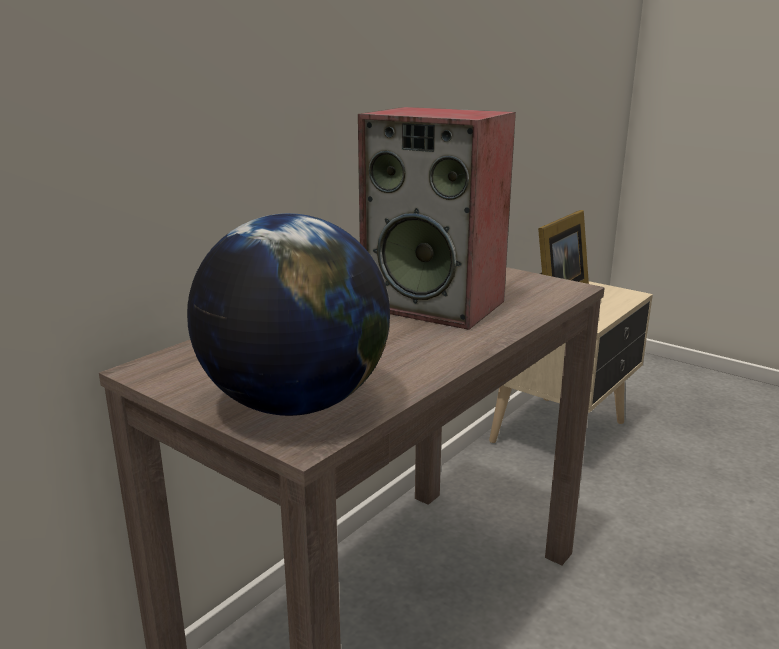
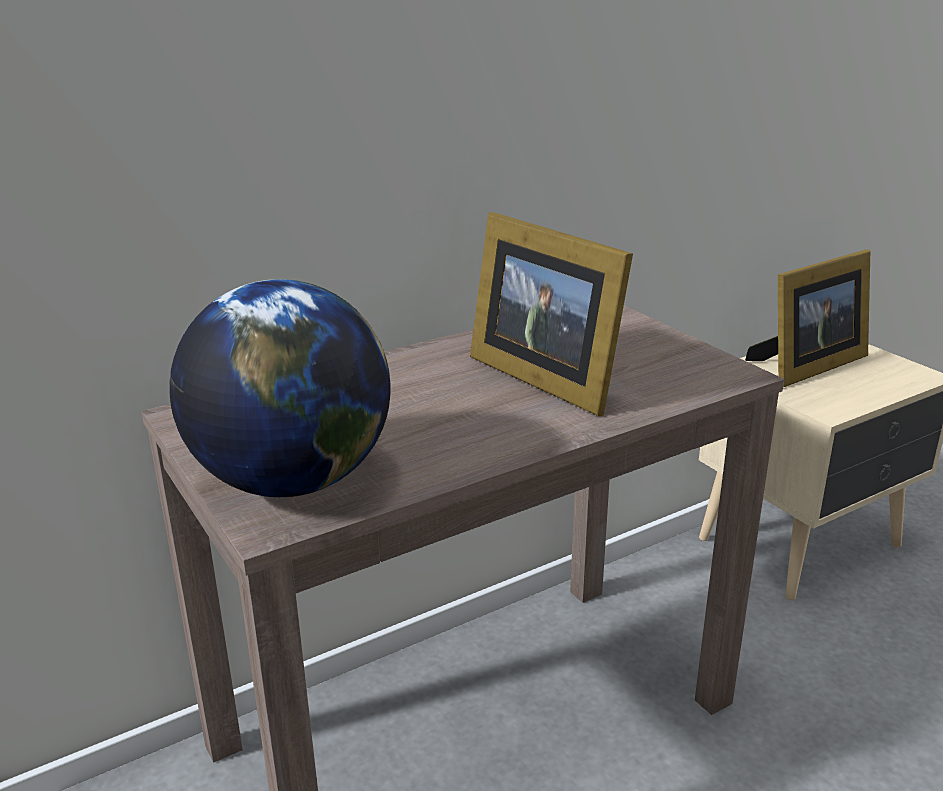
camera: 20 degrees right, 5 degrees up
(436, 304) = (545, 376): speaker -> picture frame

